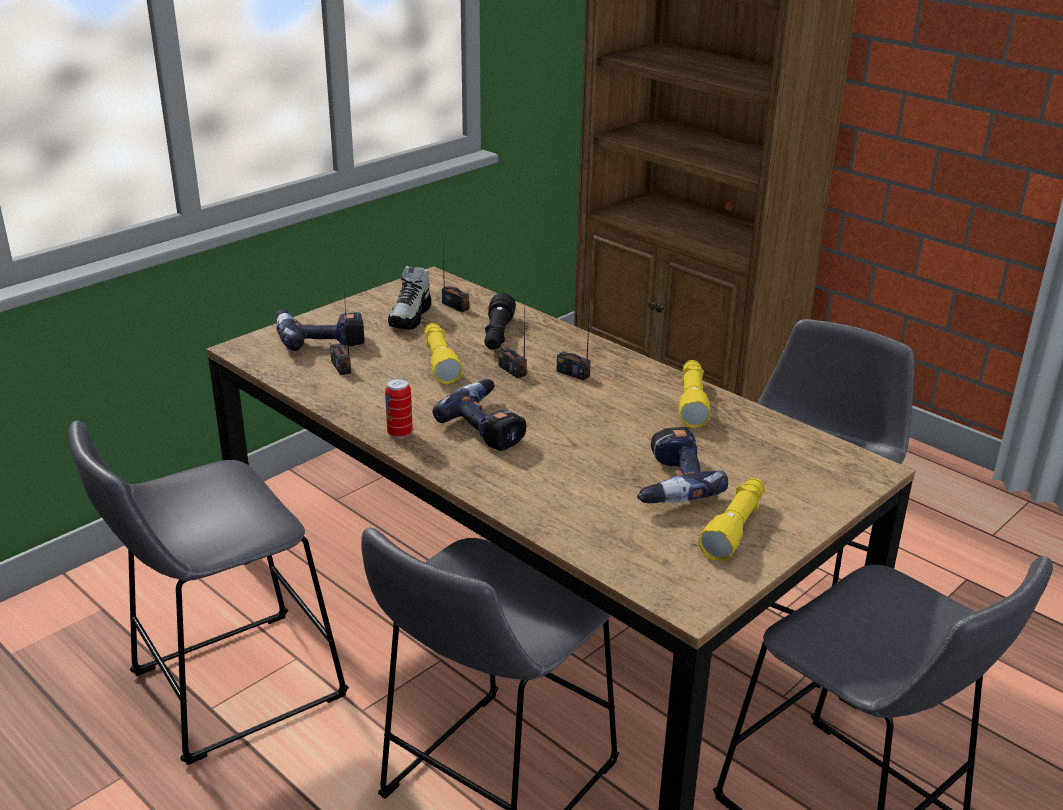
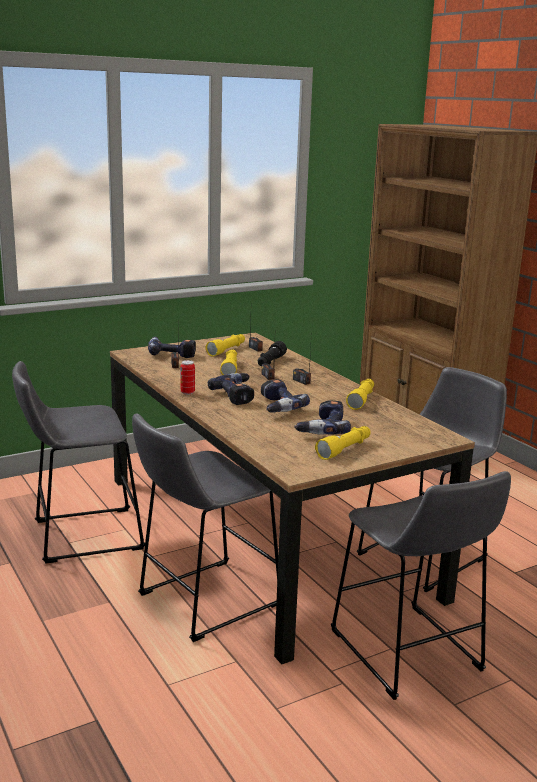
camera: 15 degrees right, 10 degrees down
(410, 317) = (227, 350): shoe -> yellow flashlight
(567, 442) = (276, 406): none -> power drill

